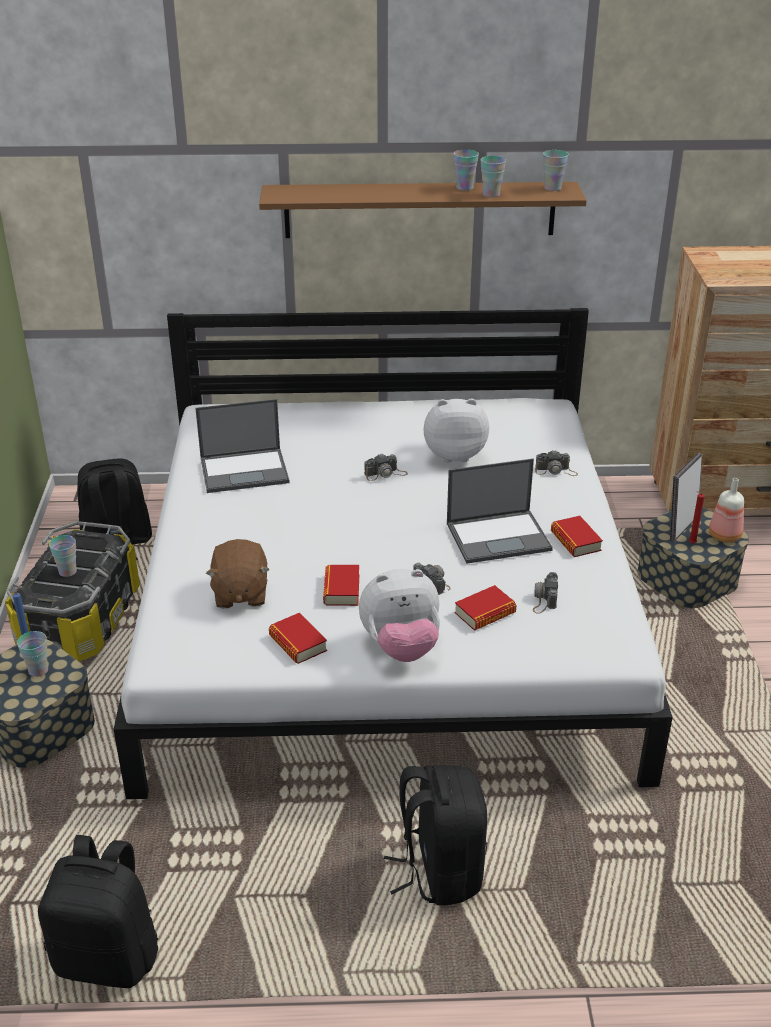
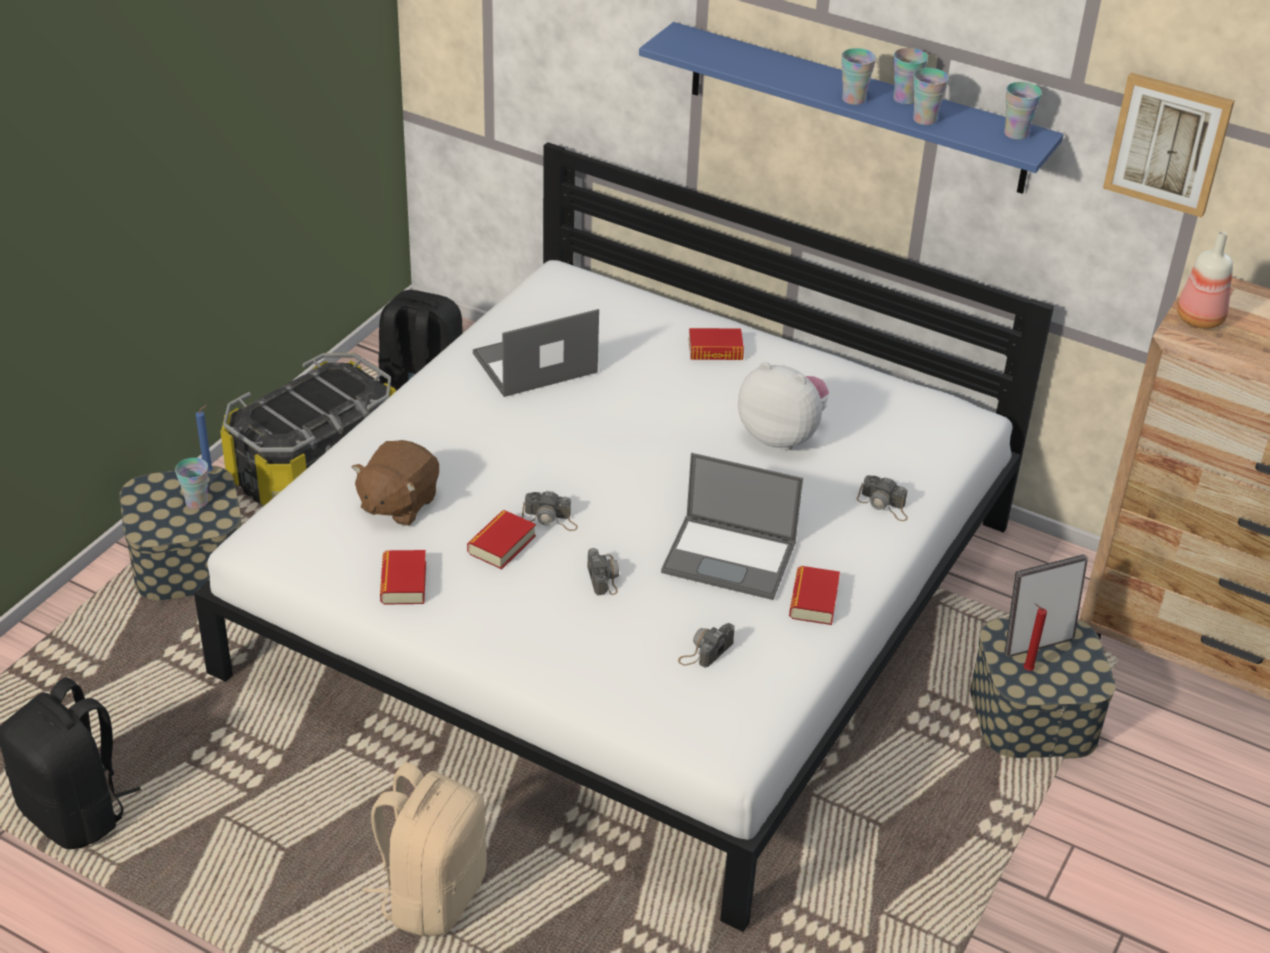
camera: 30 degrees right, 5 degrees up
(67, 571) = (301, 407): cup -> cup (853, 99)
(245, 470) = (533, 364): laptop -> laptop turned 135 degrees clockwise
(385, 474) = (679, 429): camera -> camera (550, 519)
(401, 647) = (500, 634): plush toy -> none
(420, 209) = (856, 108): brown shelf -> blue shelf
(439, 870) = (432, 894): black backpack -> beige backpack
(485, 613) = (624, 638): book -> book (715, 350)
(651, 166) = (1168, 143): none -> picture
(724, 535) = (1082, 678): bottle -> bottle (1200, 318)

